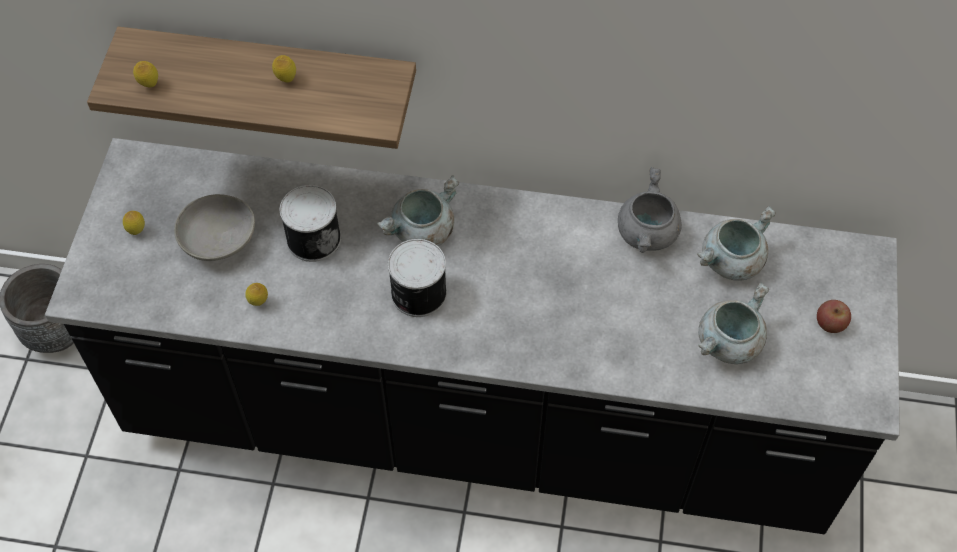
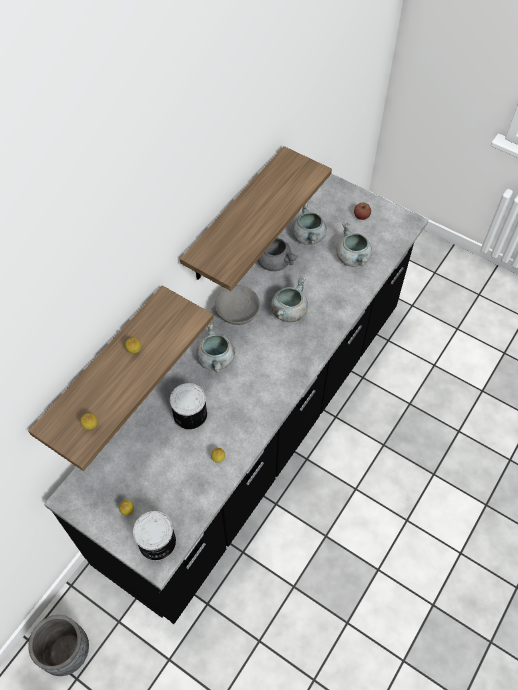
camera: 65 degrees left, 0 degrees up
(218, 240) = (162, 466): grey bowl -> grey bowl (237, 313)
(417, 293) = (255, 377): can -> can (157, 543)
(563, 290) = (288, 311): none -> grey cooking pot
(615, 105) = (235, 217): none -> shelf

